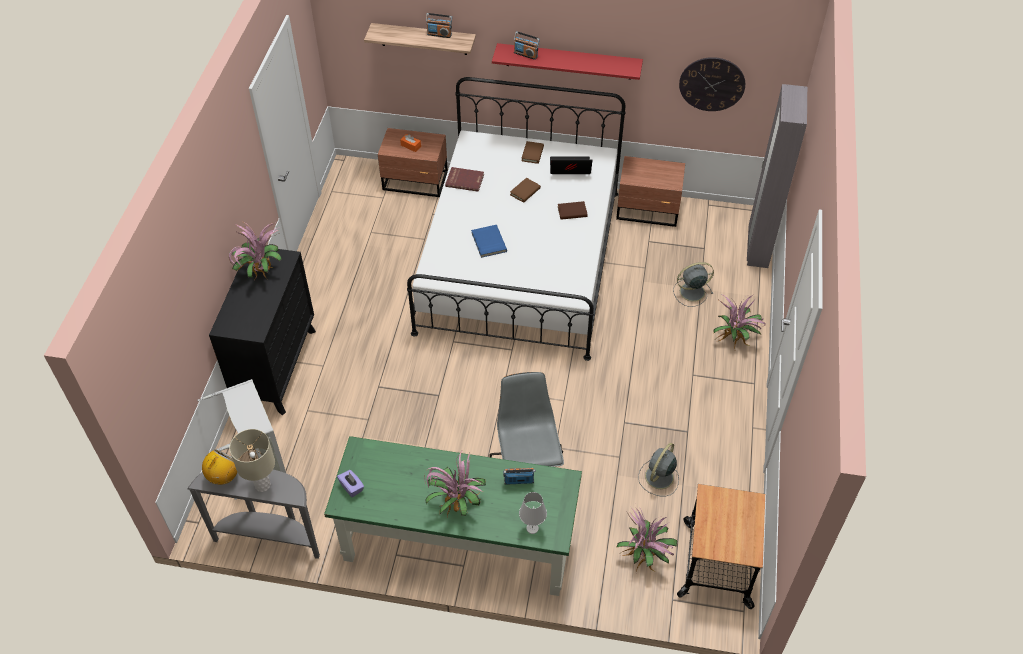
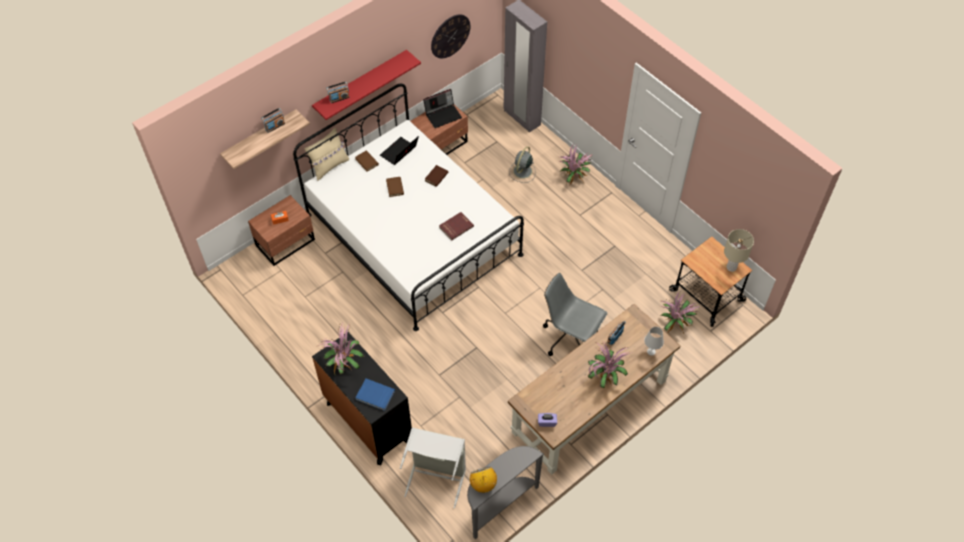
camera: 50 degrees left, 5 degrees up
(263, 485) = (508, 467): beige table lamp -> beige table lamp (731, 267)
(457, 542) = (589, 407): green desk -> brown desk
(465, 180) = (352, 210): red book -> red book (456, 226)
(488, 242) = (417, 234): blue book -> blue book (375, 395)
(498, 133) = (329, 166): none -> beige pillow
(658, 478) = (632, 281): grey fan -> none
(661, 173) = (443, 115): none -> laptop

